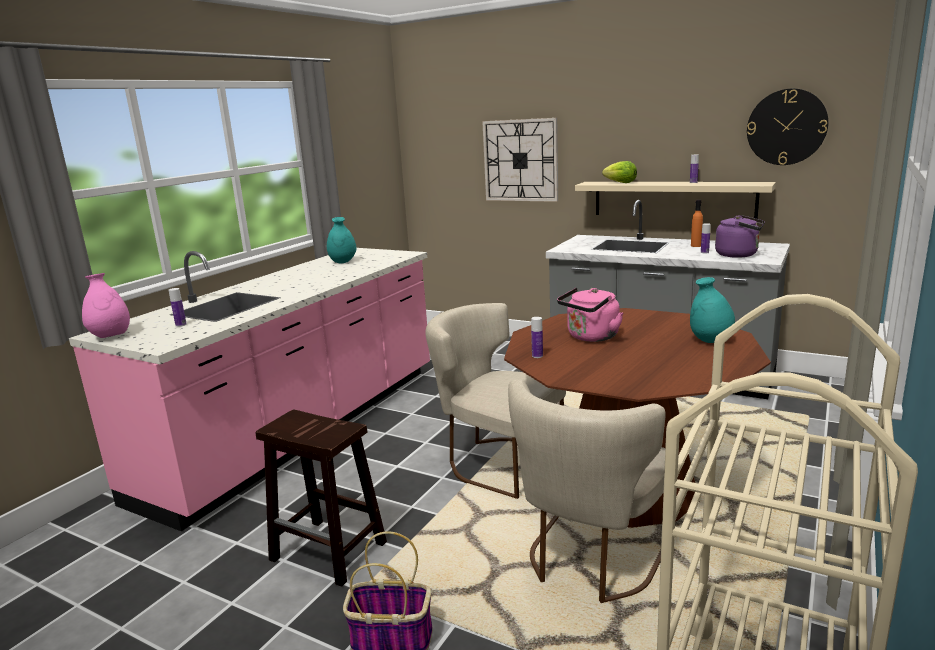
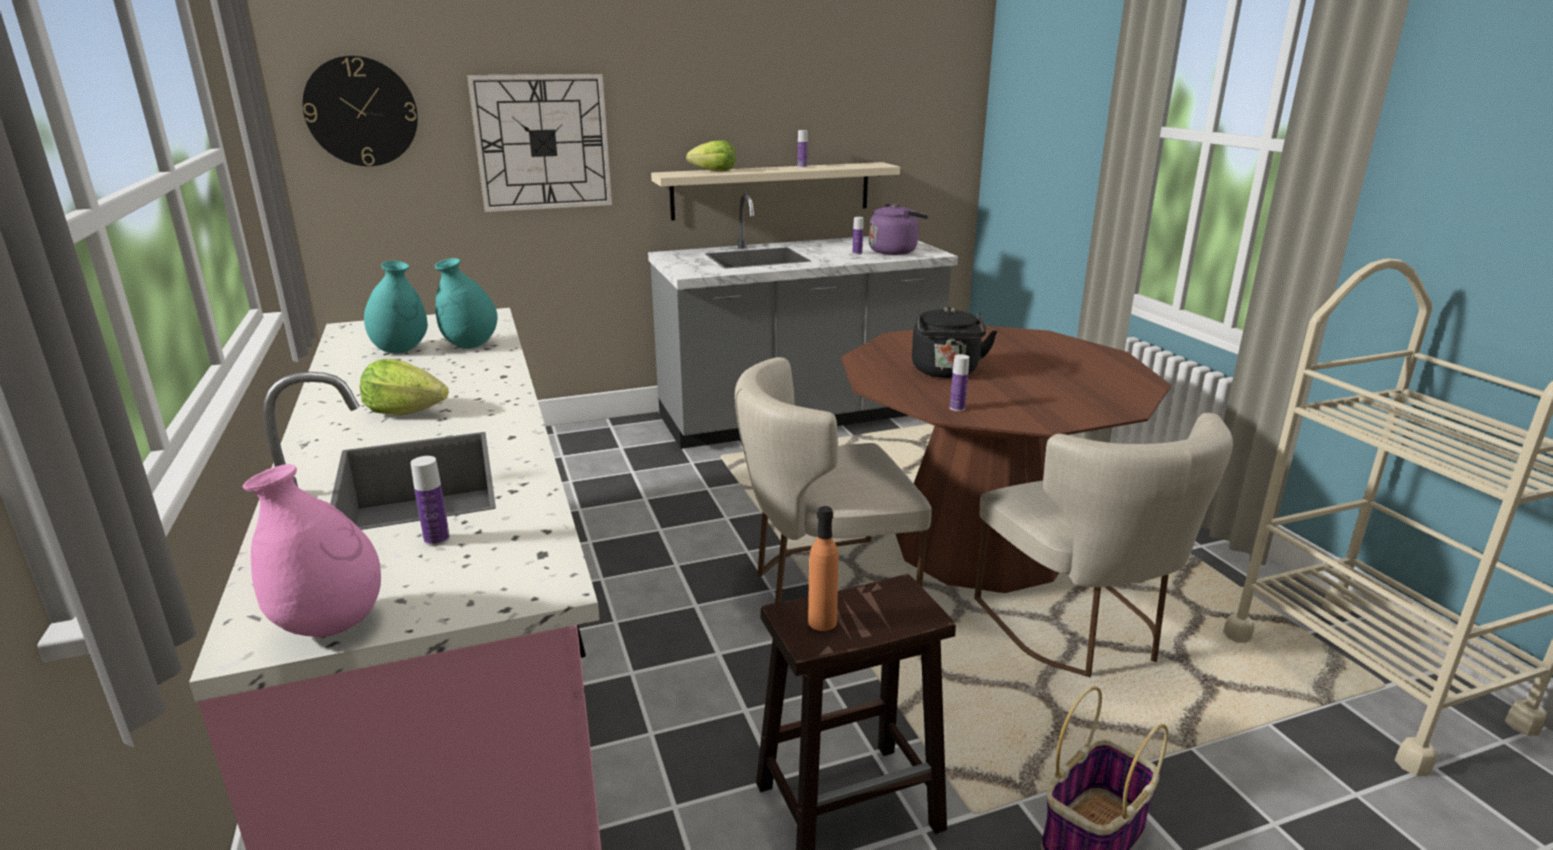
camera: 50 degrees left, 5 degrees up
(282, 284) = (405, 412): none -> lettuce
(591, 337) = (946, 372): pink kettle -> black kettle
(696, 246) = (826, 247): orange bottle -> orange bottle (822, 622)
(710, 341) = (1044, 346): turquoise vase -> turquoise vase (470, 346)
(786, 127) = (891, 96): wall clock -> wall clock (361, 112)

